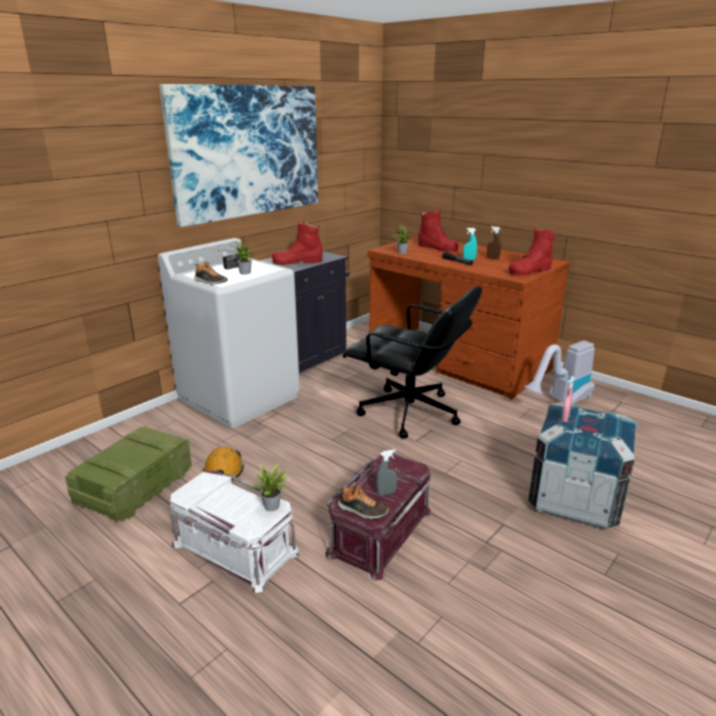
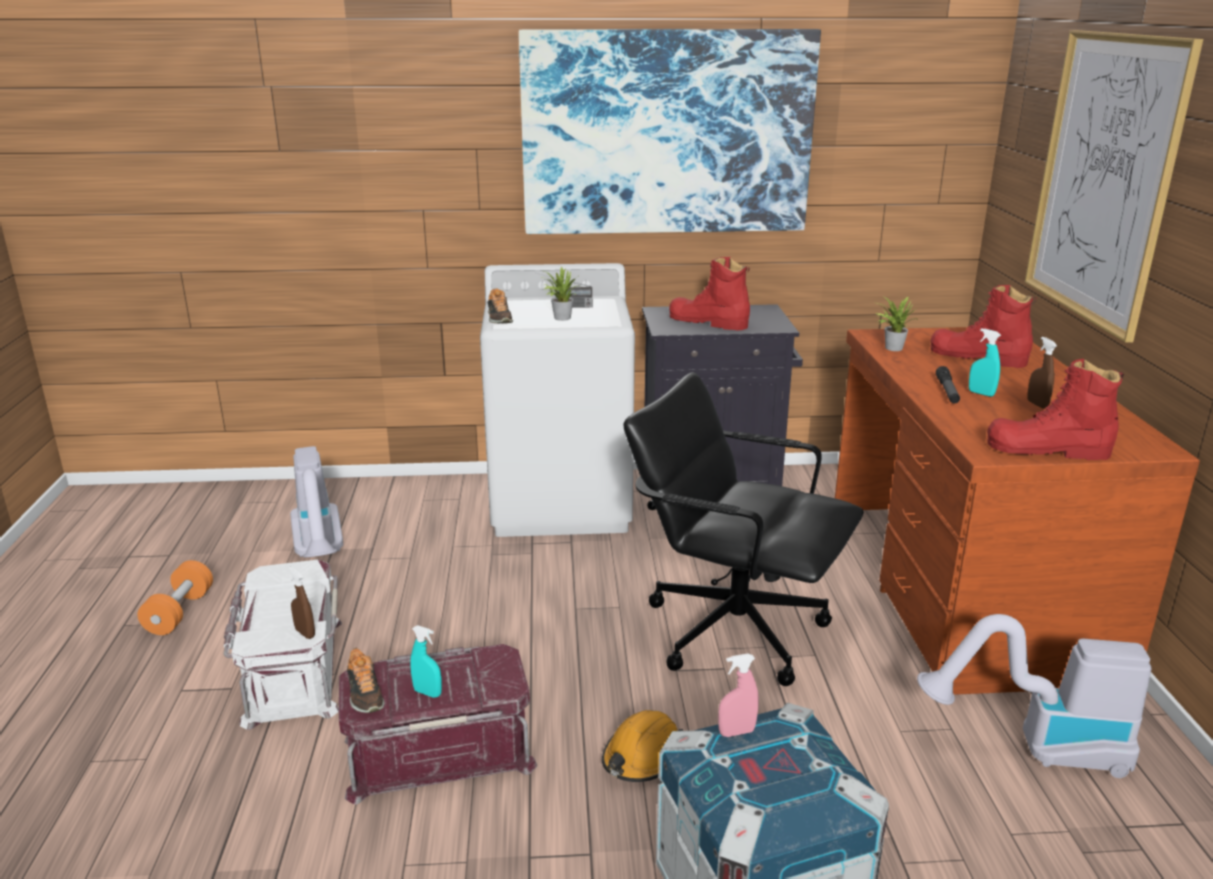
camera: 45 degrees right, 0 degrees up
(90, 569) = (180, 612): none -> orange dumbbell
(136, 487) = (320, 554): crate -> vacuum cleaner
(223, 472) = (409, 582): orange hard hat -> orange hard hat (642, 757)
(274, 506) = (305, 633): potted plant -> brown spray bottle
(386, 493) = (427, 693): grey spray bottle -> turquoise spray bottle
(410, 413) = (734, 629): black office chair -> black office chair turned 135 degrees clockwise
(437, 248) = (977, 357): red boot -> red boot turned 120 degrees clockwise
(474, 153) = (1104, 179): none -> picture

